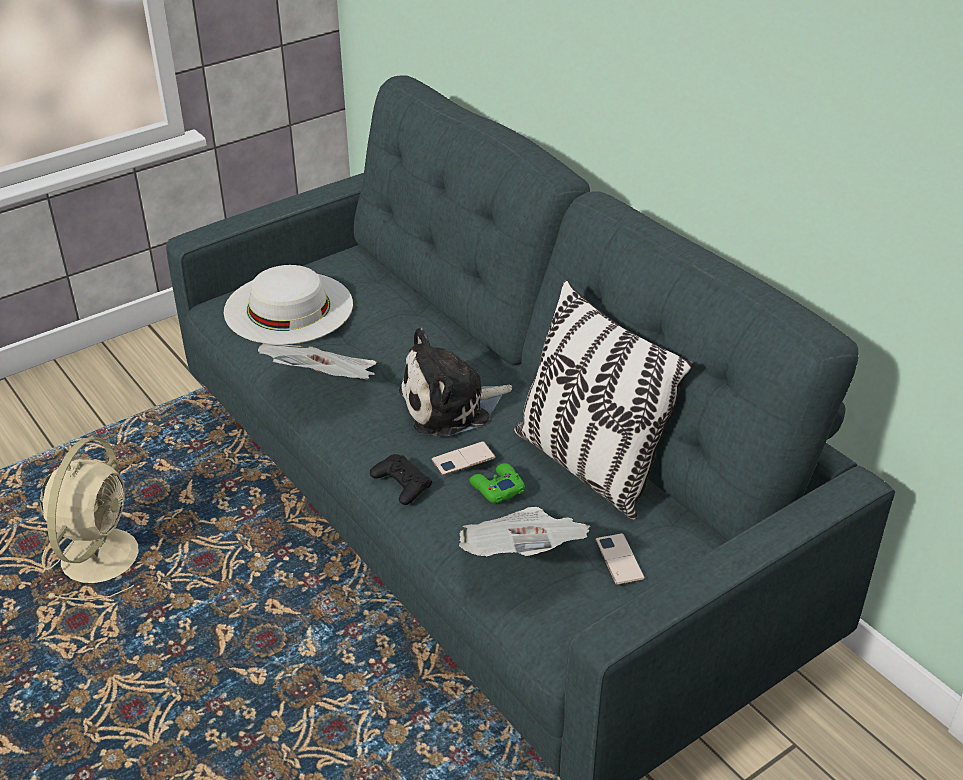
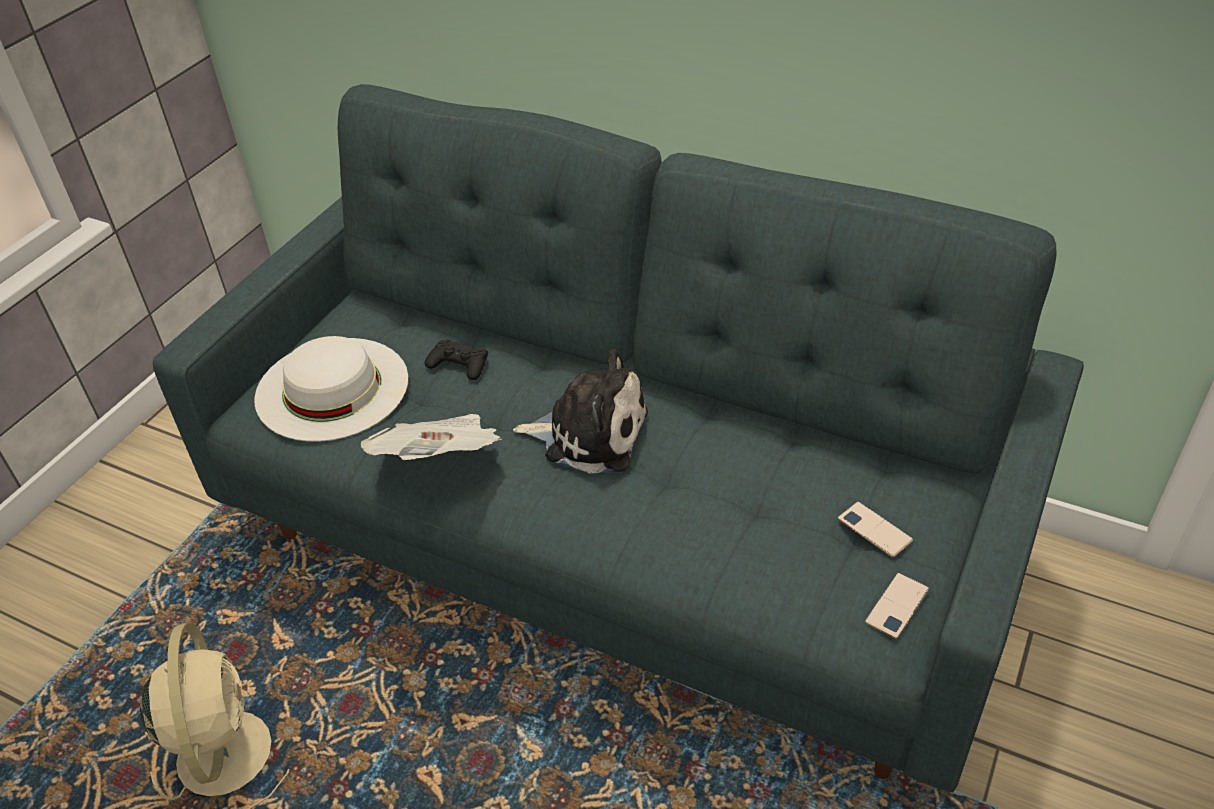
camera: 25 degrees left, 5 degrees up
(401, 484) = (607, 540): black game controller -> black game controller (459, 364)
(451, 406) = (589, 433): plush toy -> plush toy turned 120 degrees counterclockwise
(463, 459) = (647, 486): phone -> phone (897, 606)
(496, 488) = (704, 504): green game controller -> none
(522, 557) = (785, 568): newspaper -> none
(588, 466) = (770, 444): pillow -> none

